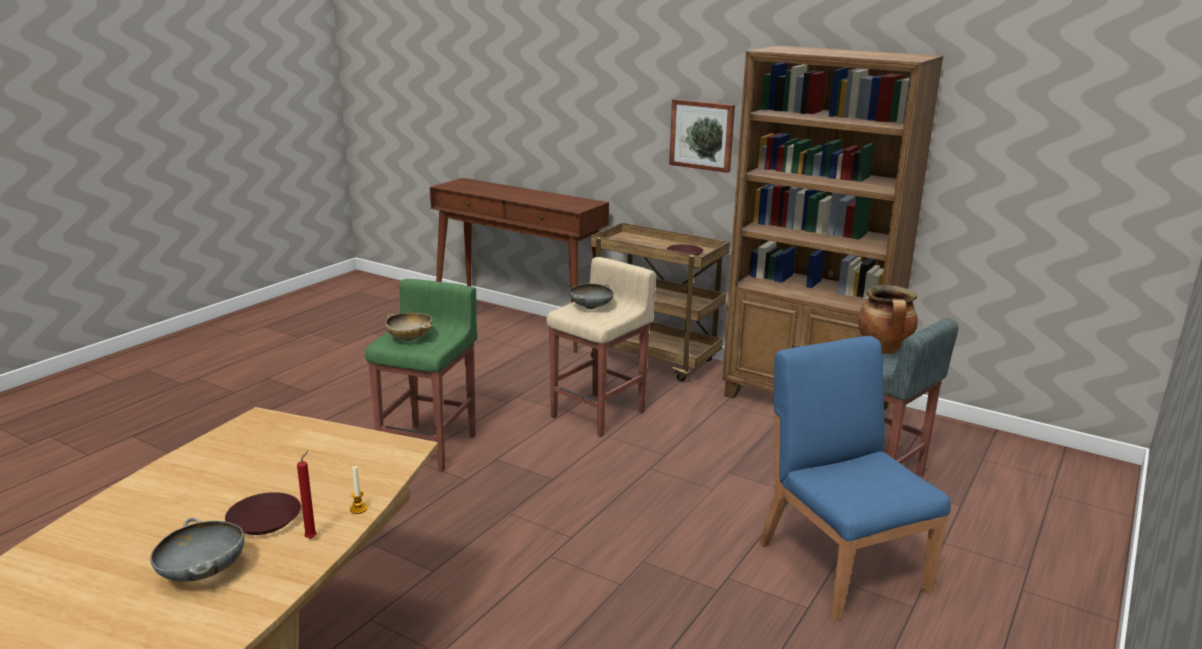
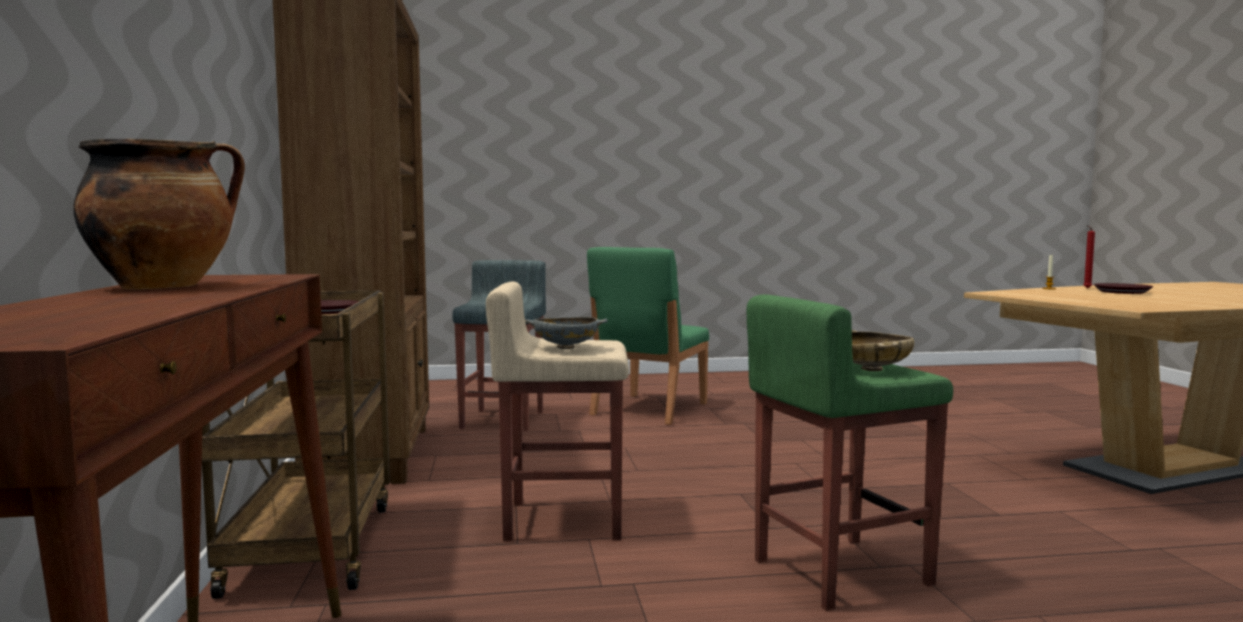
camera: 130 degrees left, 15 degrees down
(202, 573) = (1164, 290): grey bowl -> none
(702, 135) = (224, 110): picture -> none
(842, 564) = (648, 409): blue chair -> green chair
(884, 349) = (481, 304): cooking pot -> cooking pot (165, 286)

